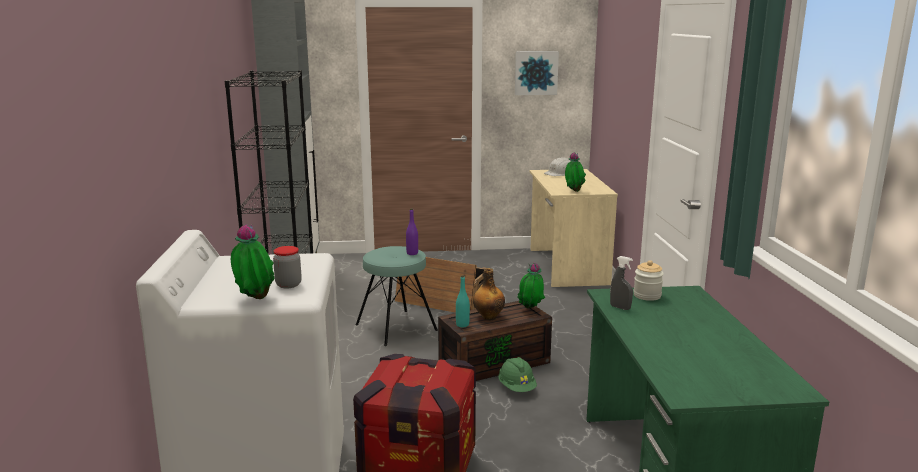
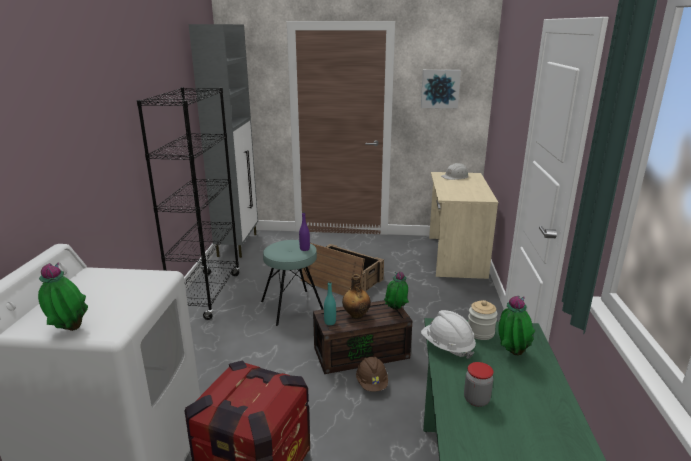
camera: 10 degrees right, 5 degrees up
(288, 285) = (113, 312): jar -> jar (476, 400)
(517, 388) = (372, 383): green hard hat -> brown hard hat
(573, 191) = (459, 197): potted plant -> potted plant (511, 353)
(620, 307) = (447, 347): grey spray bottle -> white hard hat

